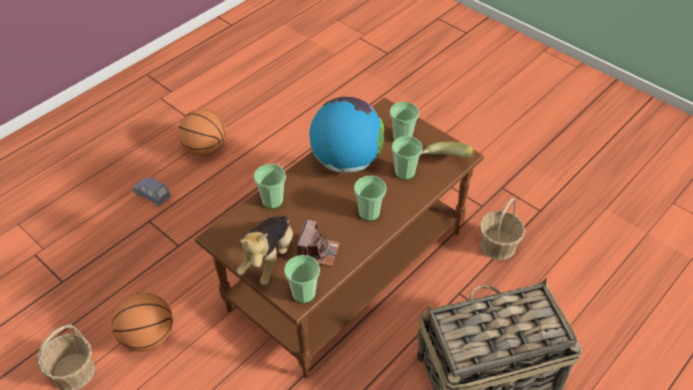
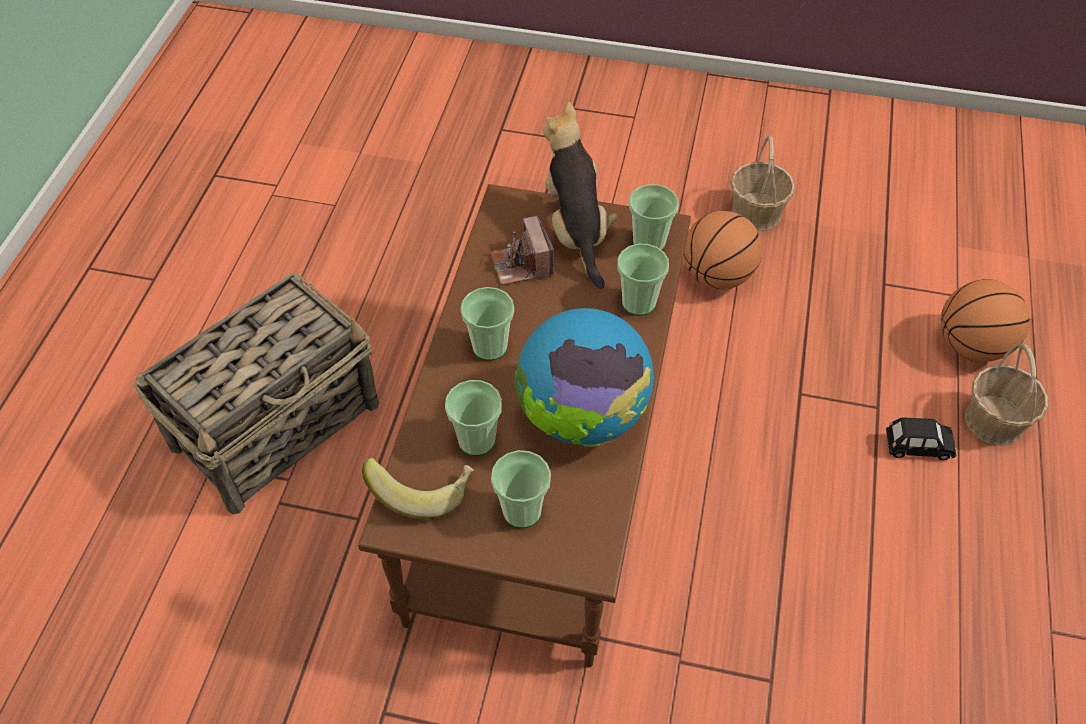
camera: 150 degrees right, 5 degrees up
(153, 196) = (918, 447): blue toy car -> black toy car
(205, 149) = (939, 574): basketball -> basketball (971, 346)
(303, 293) = (502, 212): cup -> cup (649, 243)
(498, 245) = (325, 638): basket -> basket (994, 421)

